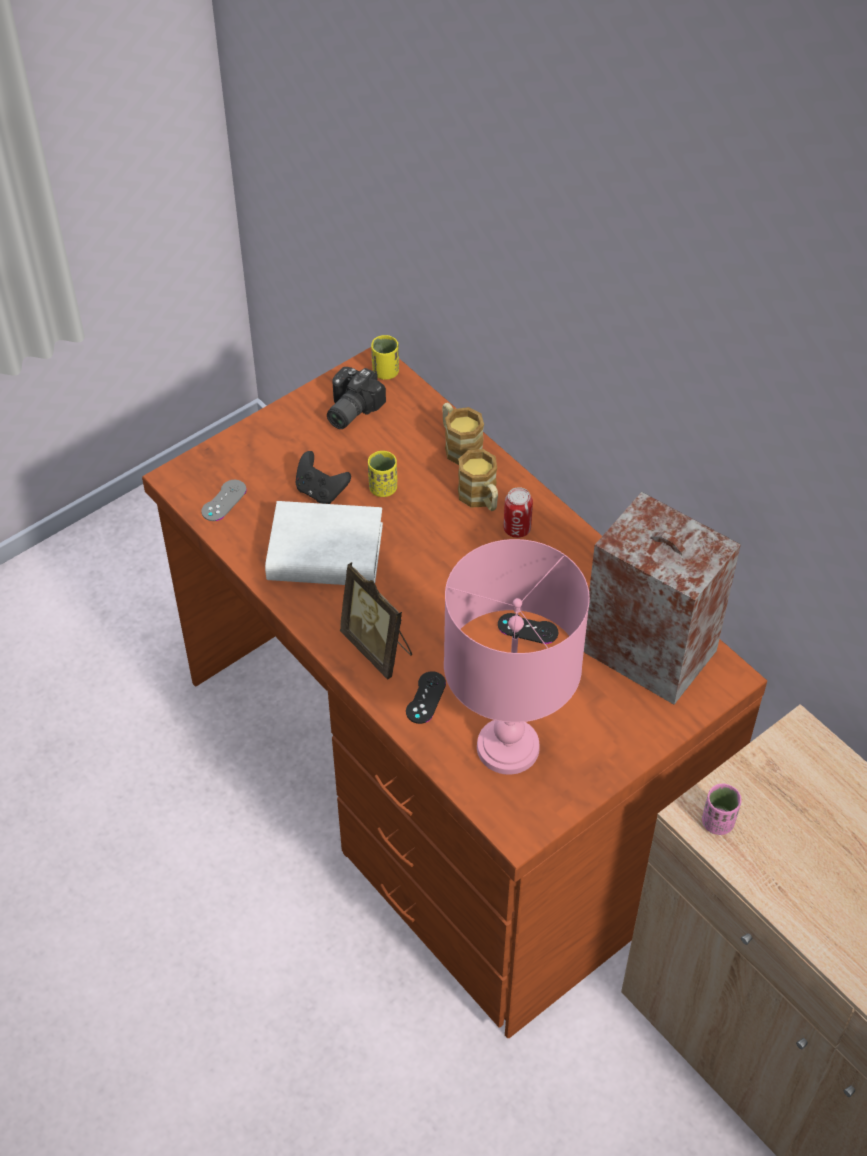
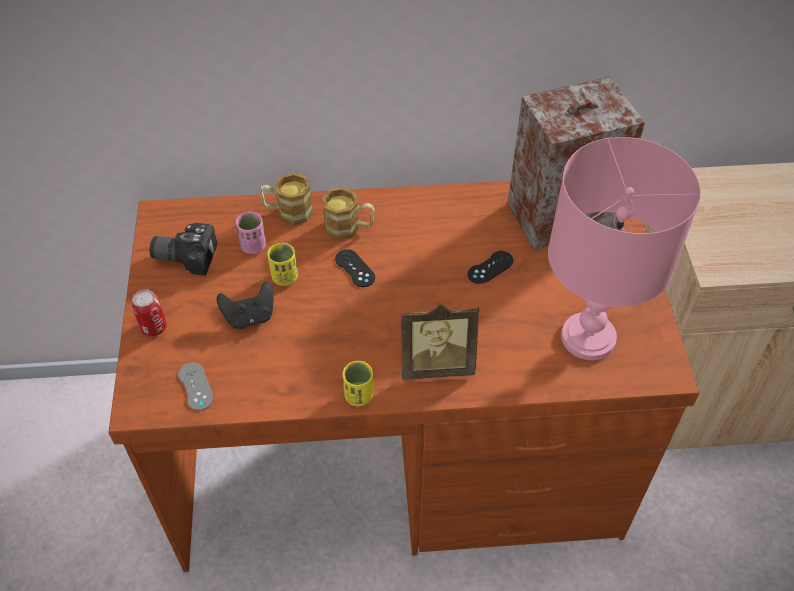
camera: 55 degrees left, 0 degrees up
(325, 553) = (314, 347): white book -> none
(348, 409) = (186, 255): camera -> camera turned 120 degrees clockwise
(385, 372) = (173, 214): yellow cup -> yellow cup (359, 396)
(425, 697) = (507, 361): black game controller -> black game controller (355, 268)
(517, 529) = (395, 223): can -> can (154, 327)
(718, 822) = (728, 260): pink cup -> pink cup (253, 246)

